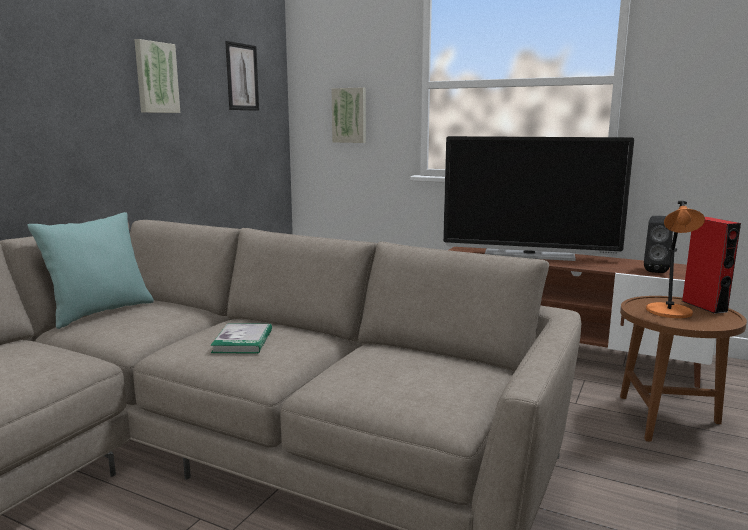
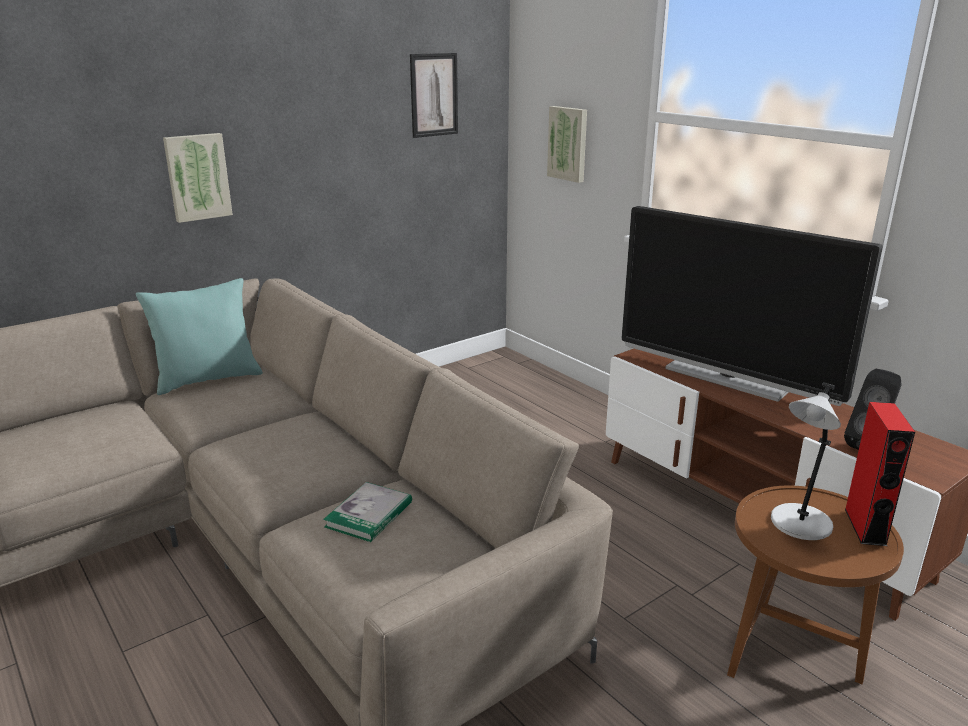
camera: 25 degrees right, 10 degrees up
(156, 77) = (309, 113): picture -> picture (197, 177)
(243, 341) = (284, 450): book -> book (369, 514)
(669, 312) = (799, 525): orange table lamp -> grey table lamp

